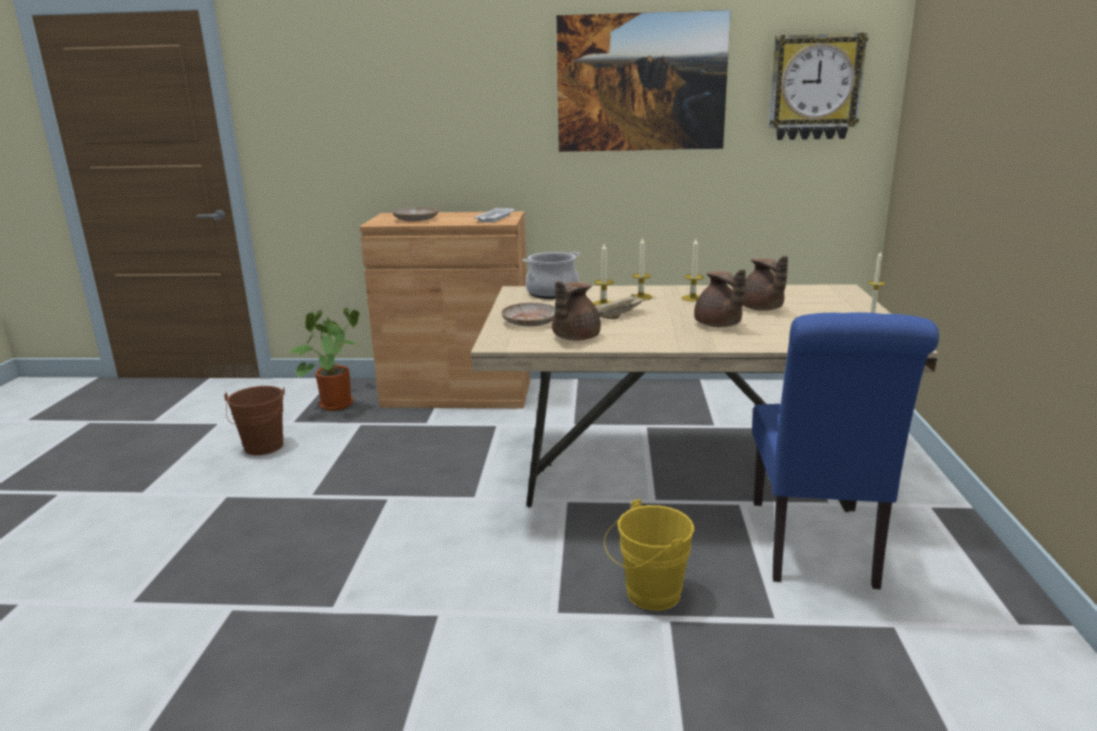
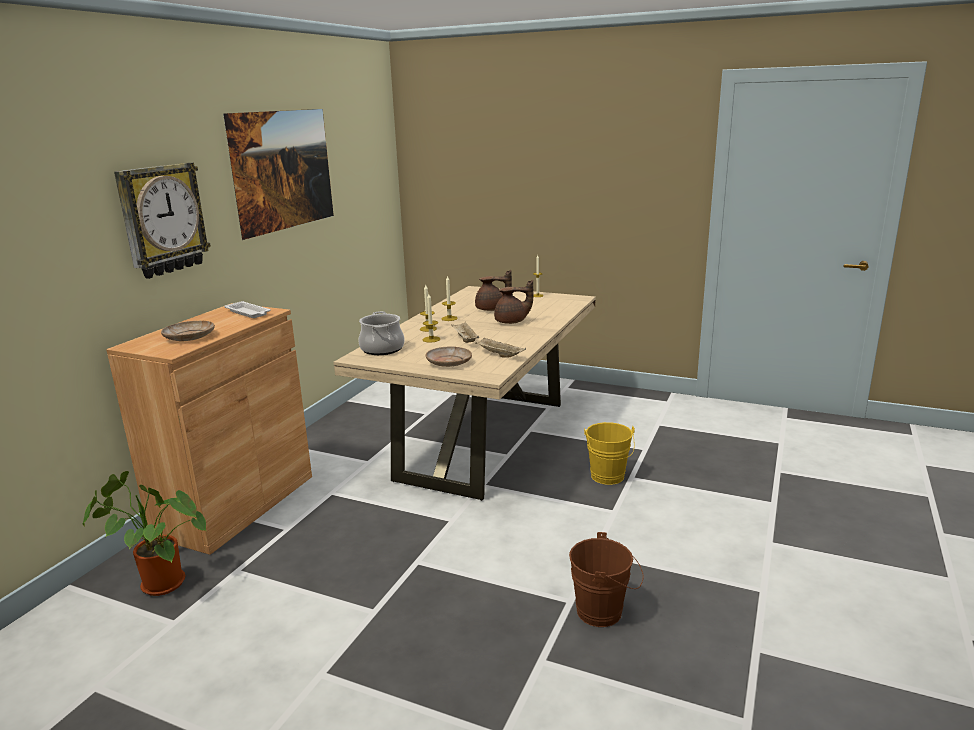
camera: 70 degrees left, 0 degrees up
(263, 448) = (226, 645): brown bucket -> brown bucket (604, 612)
(574, 337) = (499, 355): brown teapot -> beige tray
(814, 87) = (366, 163): wall clock -> wall clock (162, 219)
(815, 548) = (588, 423): blue chair -> none

